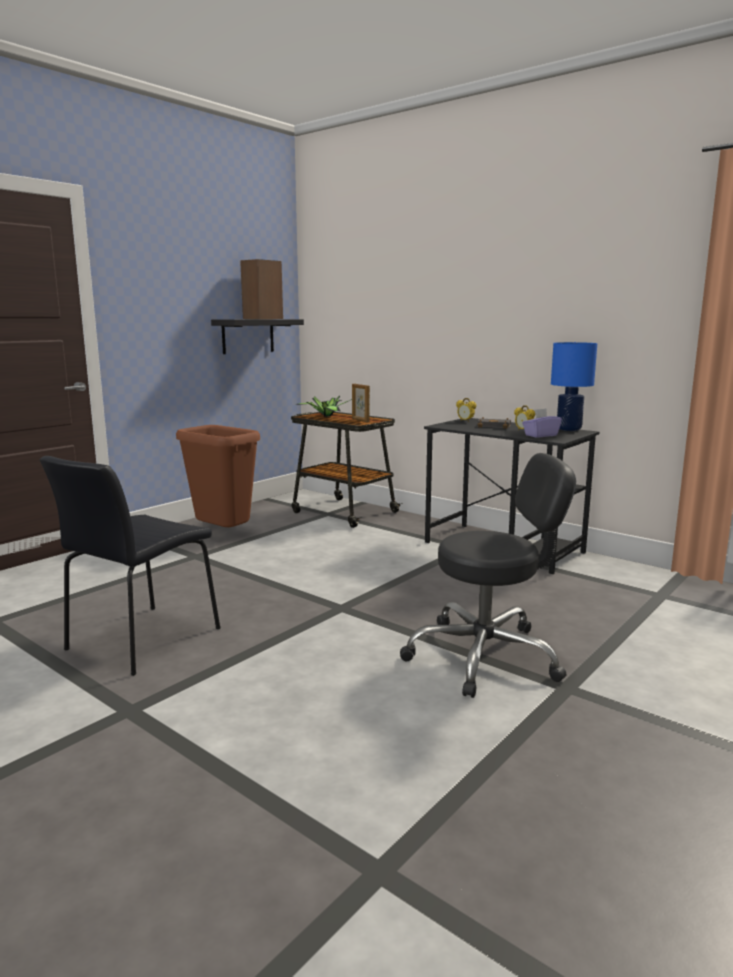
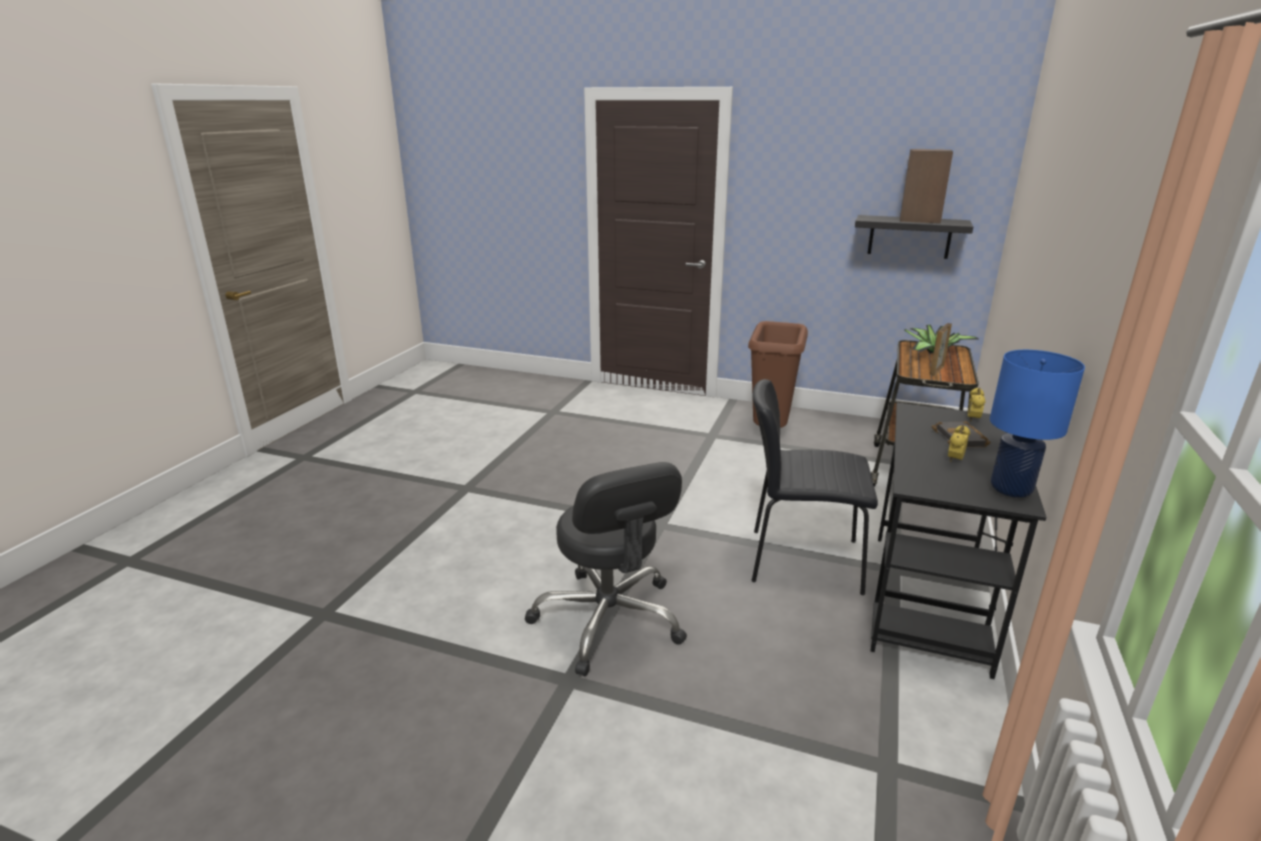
camera: 70 degrees right, 10 degrees up
(140, 641) = (552, 462): black chair -> black chair (800, 560)
(540, 435) = (932, 473): purple tissue box -> none

